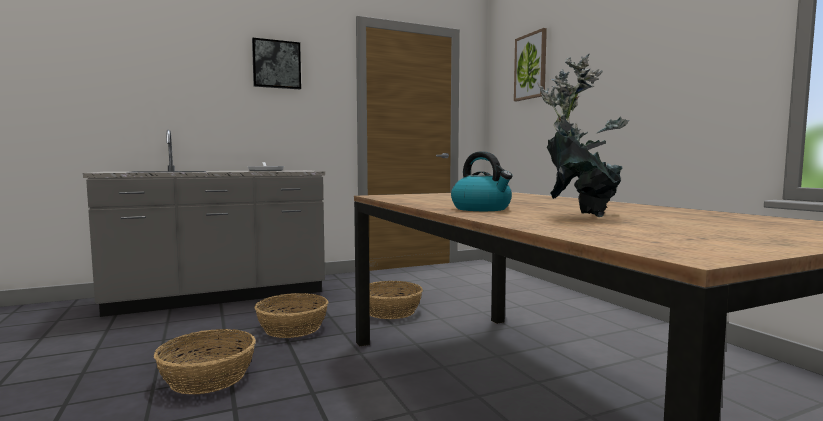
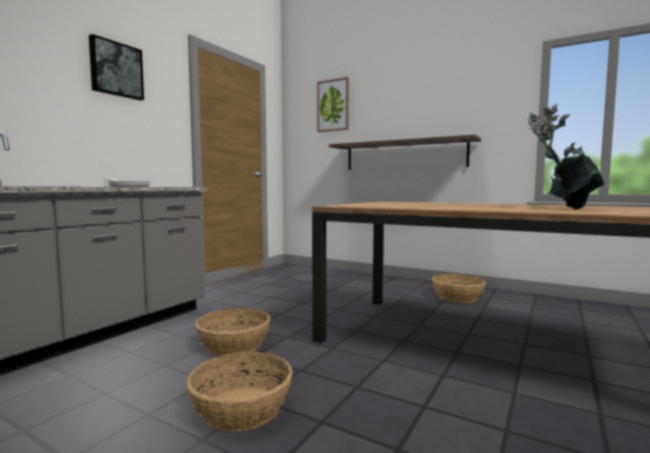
camera: 35 degrees left, 0 degrees up
(390, 311) = (291, 312): basket -> basket (457, 297)
(482, 209) = (489, 208): kettle -> none
(602, 127) = (404, 155): none -> shelf

